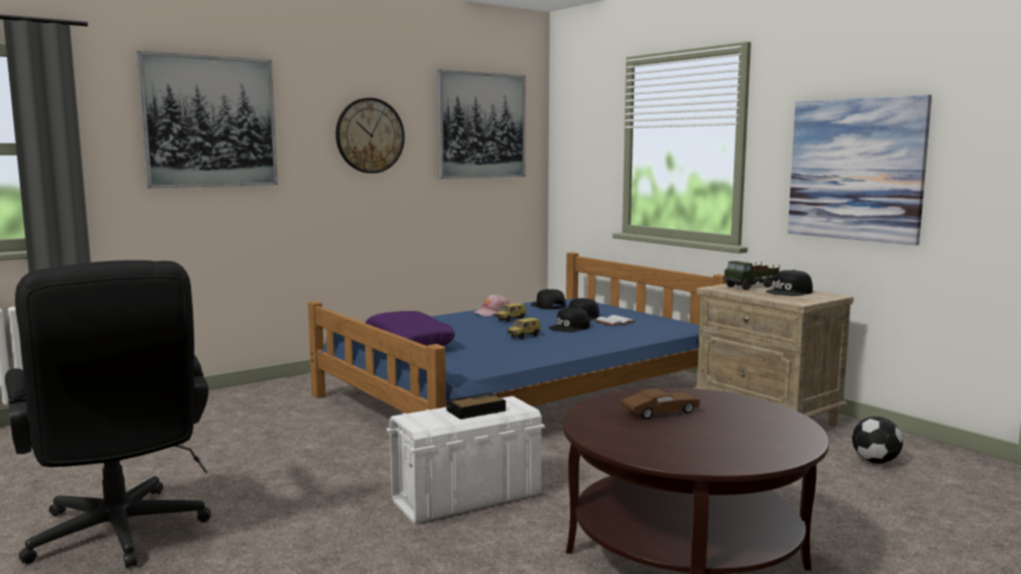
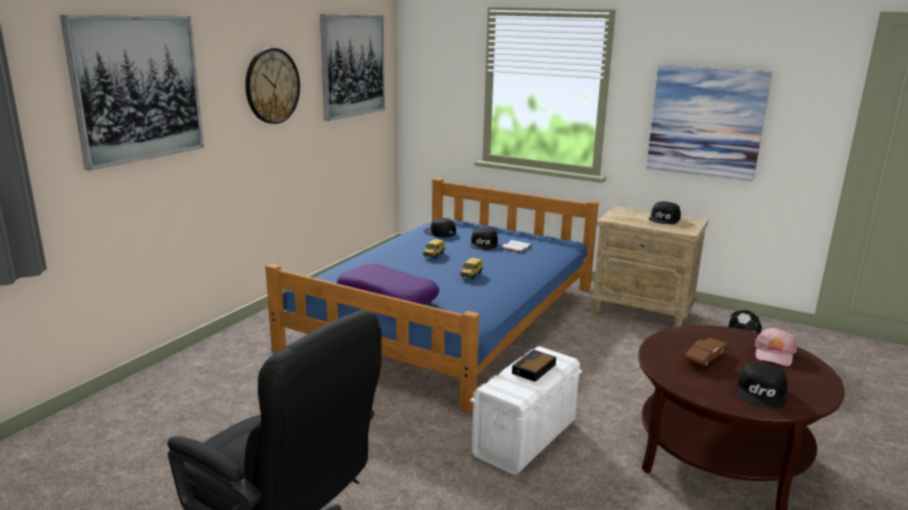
camera: 25 degrees left, 10 degrees up
(491, 312) = (405, 247): pink cap -> pink cap (774, 354)
(570, 327) = (491, 259): black cap -> black cap (762, 393)
(751, 287) = (631, 215): toy truck -> none

